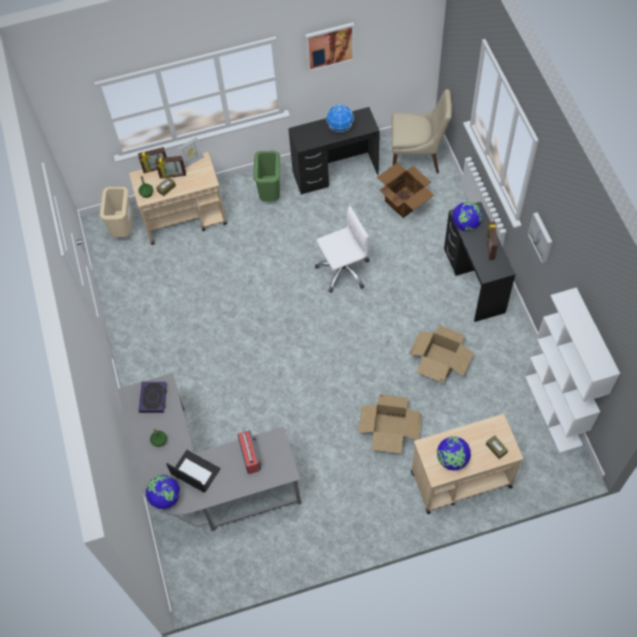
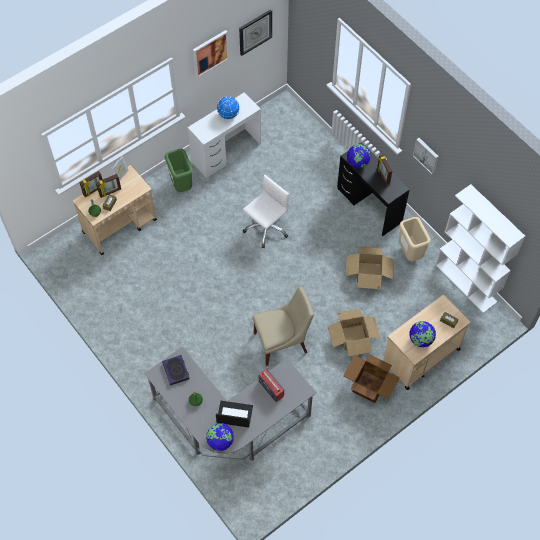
camera: 25 degrees left, 0 degrees up
(123, 229) = (72, 250): beige trash can -> beige trash can (409, 253)
(335, 173) = (226, 152): black desk -> white desk
(394, 36) = (255, 32): none -> wall clock
(404, 201) = (290, 159): cardboard box -> cardboard box (368, 386)
(417, 156) = (285, 121): beige chair -> beige chair (282, 342)

